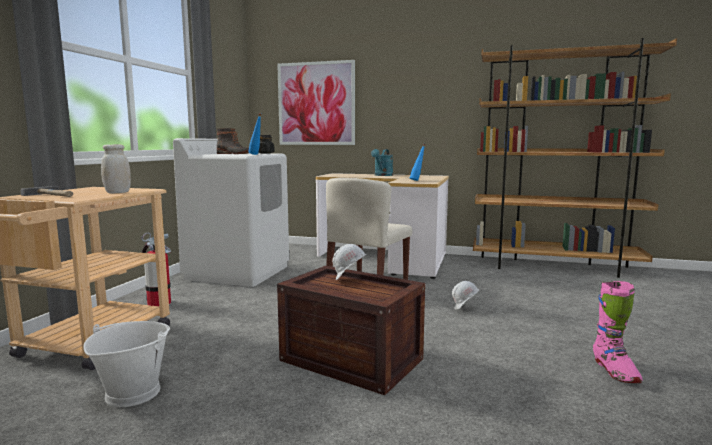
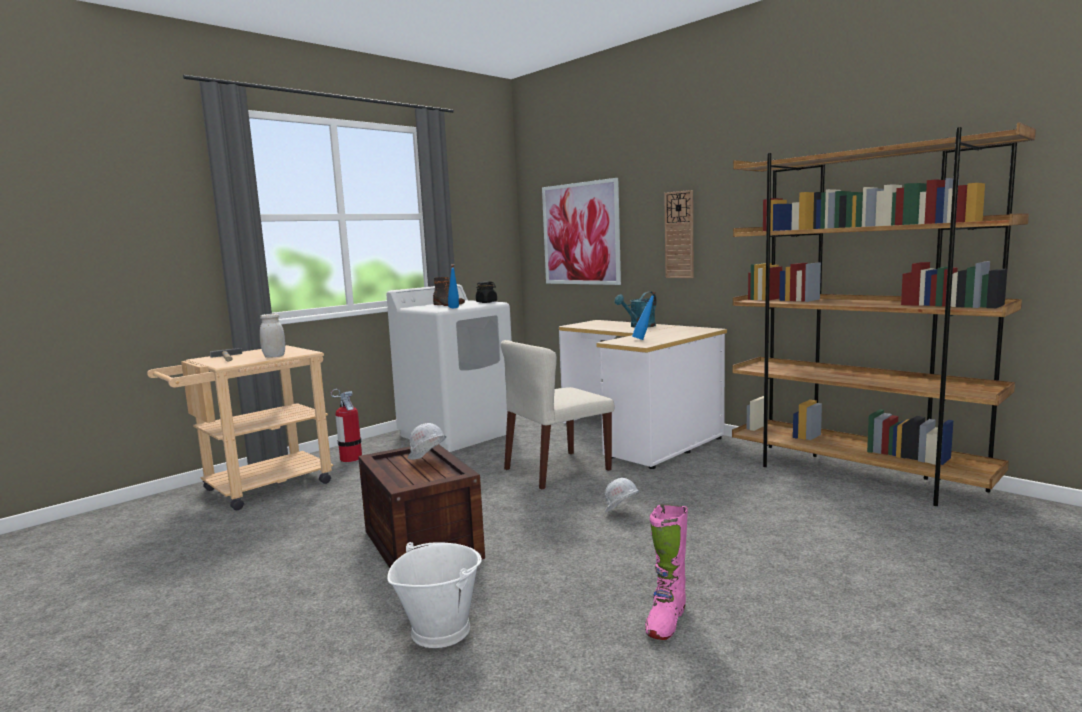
camera: 30 degrees right, 0 degrees up
(132, 393) = (238, 534): white bucket -> white bucket (440, 629)
(409, 106) = (679, 235): none -> wall clock

